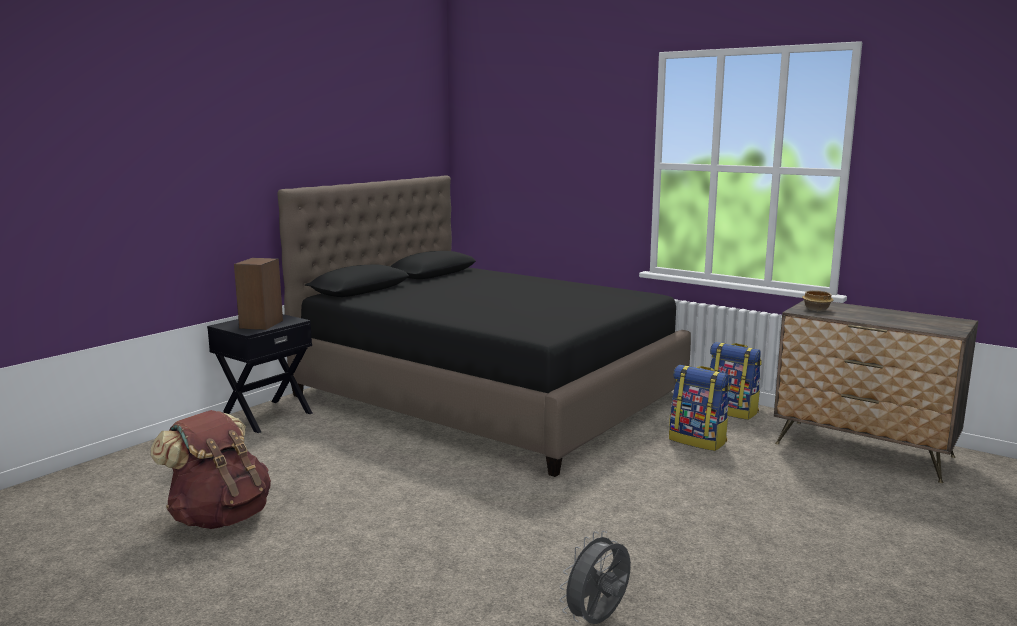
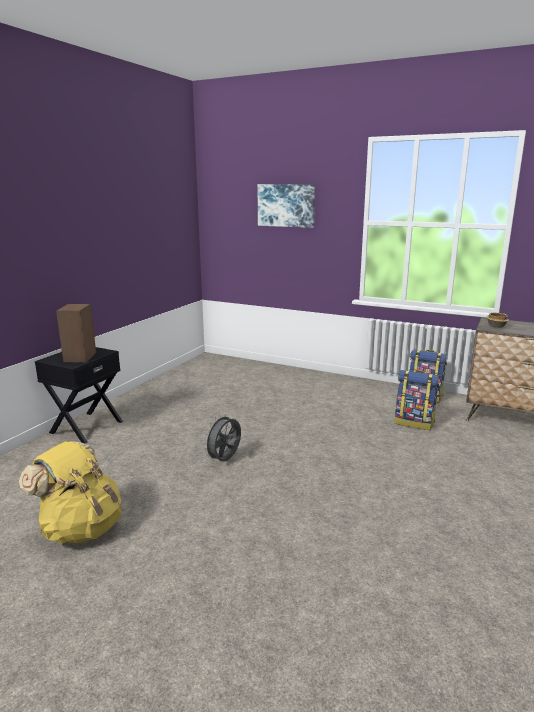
camera: 10 degrees left, 5 degrees up
(220, 517) = (81, 528): brown backpack -> yellow backpack
(488, 395) = (250, 396): black bed -> none
(557, 142) = (286, 205): none -> picture
(598, 621) = (424, 593): grey fan -> grey fan (225, 460)

